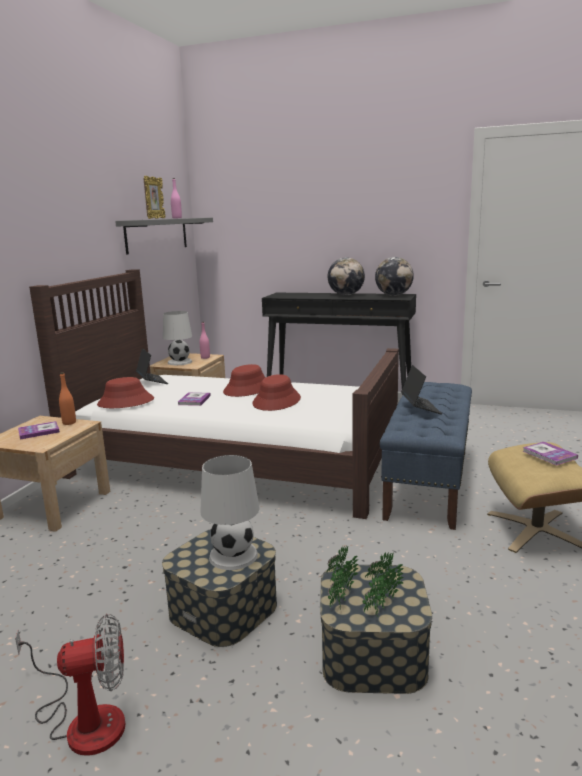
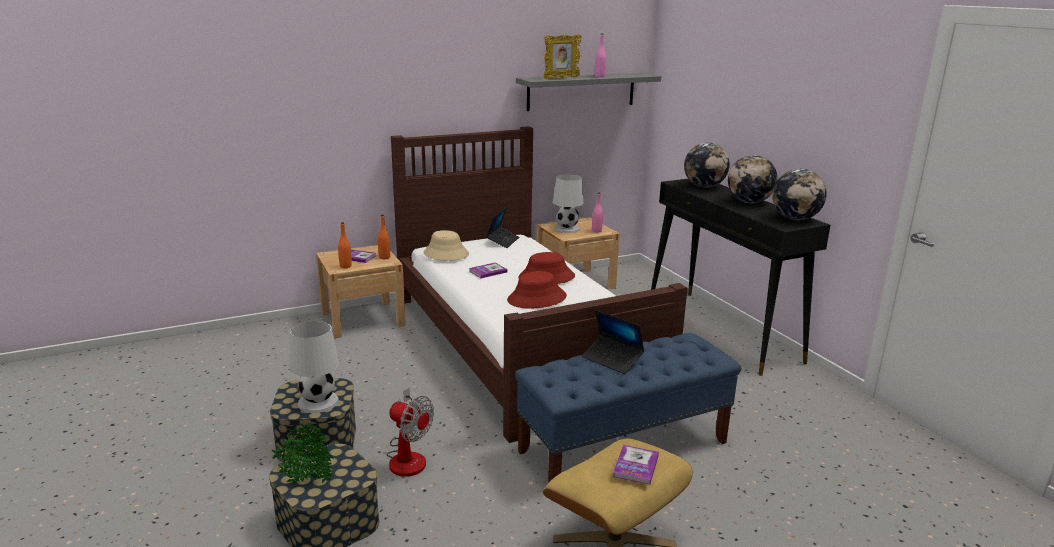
camera: 45 degrees right, 5 degrees up
(44, 441) = (345, 266): none -> orange bottle
(84, 719) = (179, 449): fan -> fan (408, 456)
(125, 402) = (446, 254): red hat -> beige hat
(296, 294) = (704, 186): none -> globe
(420, 408) = (612, 359): laptop -> laptop turned 90 degrees clockwise

